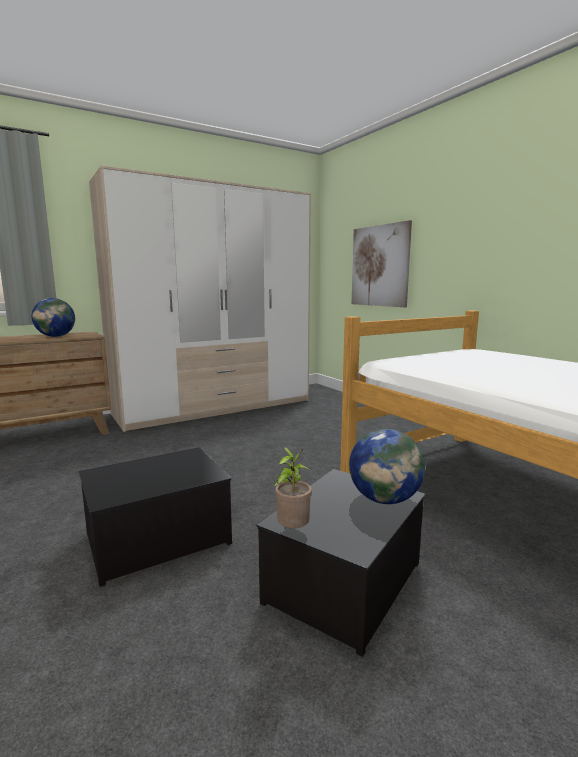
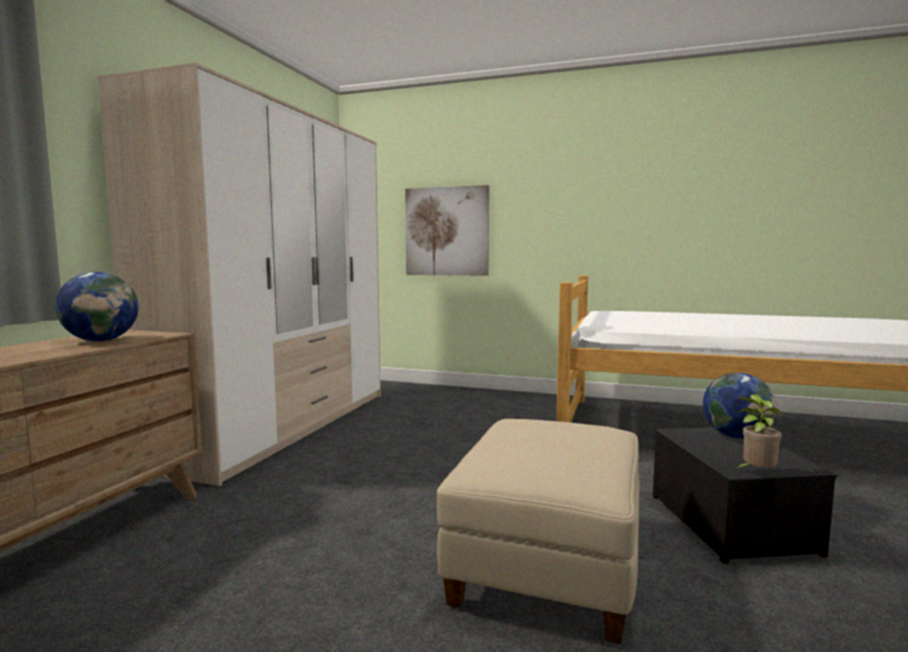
camera: 40 degrees left, 5 degrees down
(157, 540) = (549, 565): storage box -> beige ottoman

